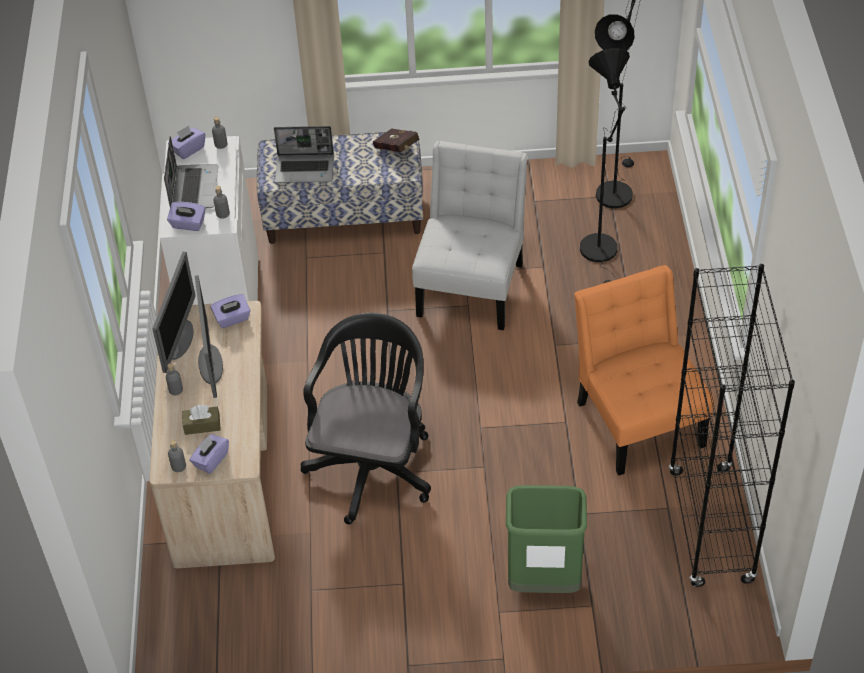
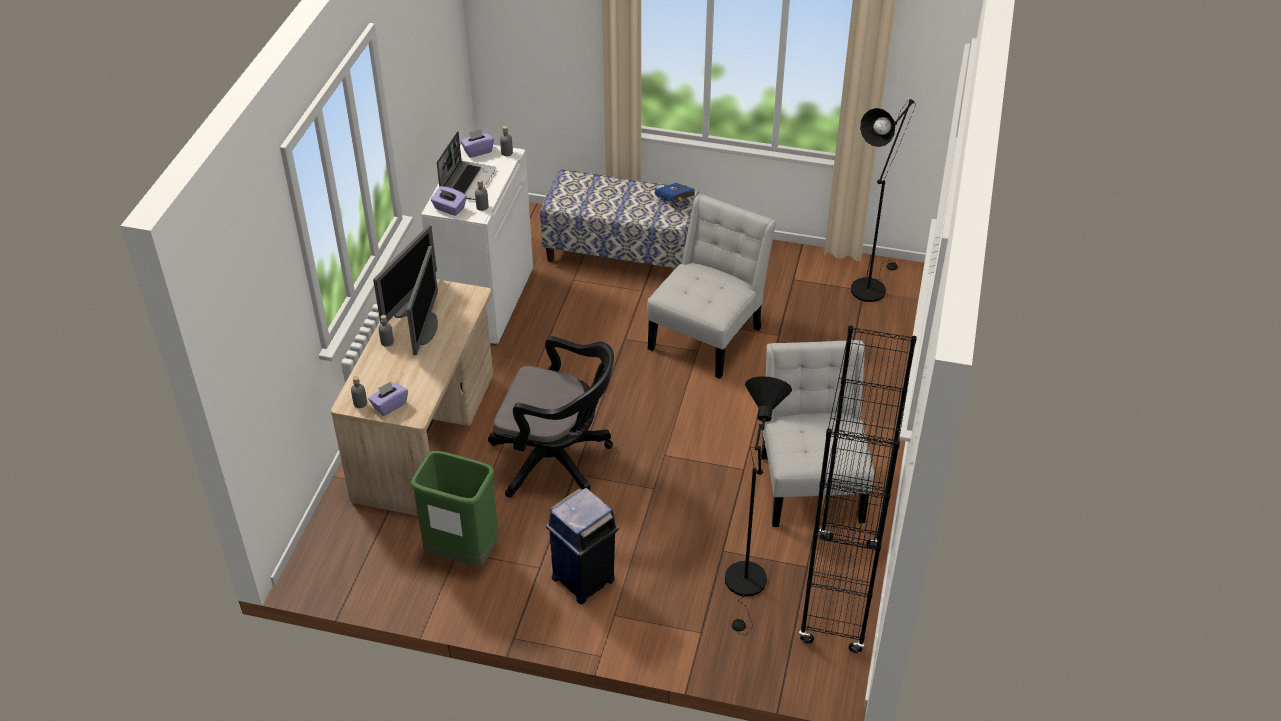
camera: 15 degrees right, 5 degrees down
(202, 425) = (395, 375): brown tissue box -> none
(232, 319) = (461, 297): purple tissue box -> none
(305, 169) = (589, 200): laptop -> none
(373, 464) = (557, 461): black office chair -> black office chair turned 75 degrees clockwise
(397, 150) = (675, 202): red book -> blue book
(453, 582) = (584, 578): none -> blue trash can
(543, 581) = (665, 600): green trash can -> green trash can (462, 553)
(601, 254) = (836, 336): black floor lamp -> black floor lamp (746, 586)
(638, 418) = (811, 482): orange chair -> white chair

